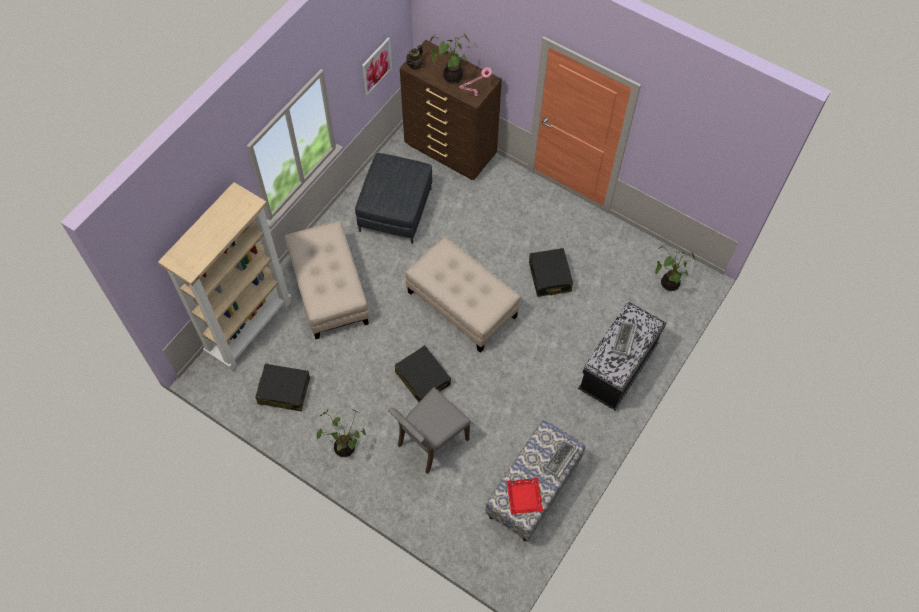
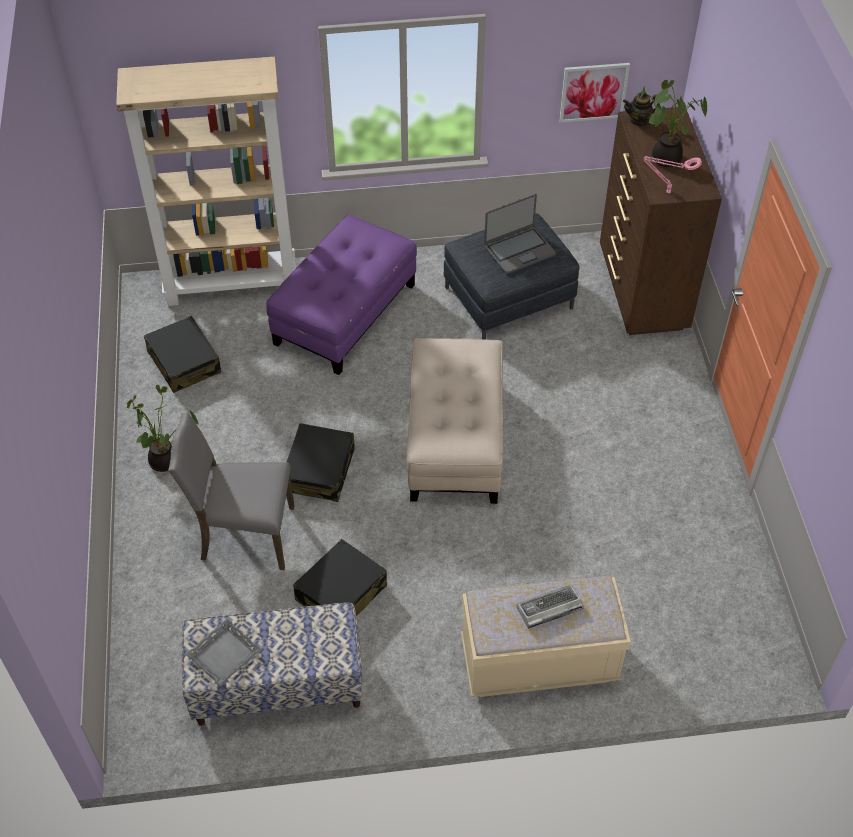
camera: 50 degrees right, 10 degrees down
(330, 290) = (346, 314): beige ottoman -> purple ottoman
(396, 181) = (519, 250): none -> laptop
(524, 497) = (224, 654): red tray -> grey tray
(549, 277) = (588, 498): black suitcase -> black suitcase (341, 593)
(560, 460) = (311, 660): keyboard -> none
(617, 368) = (539, 661): black bench -> beige bench
(668, 282) = (728, 632): potted plant -> none

